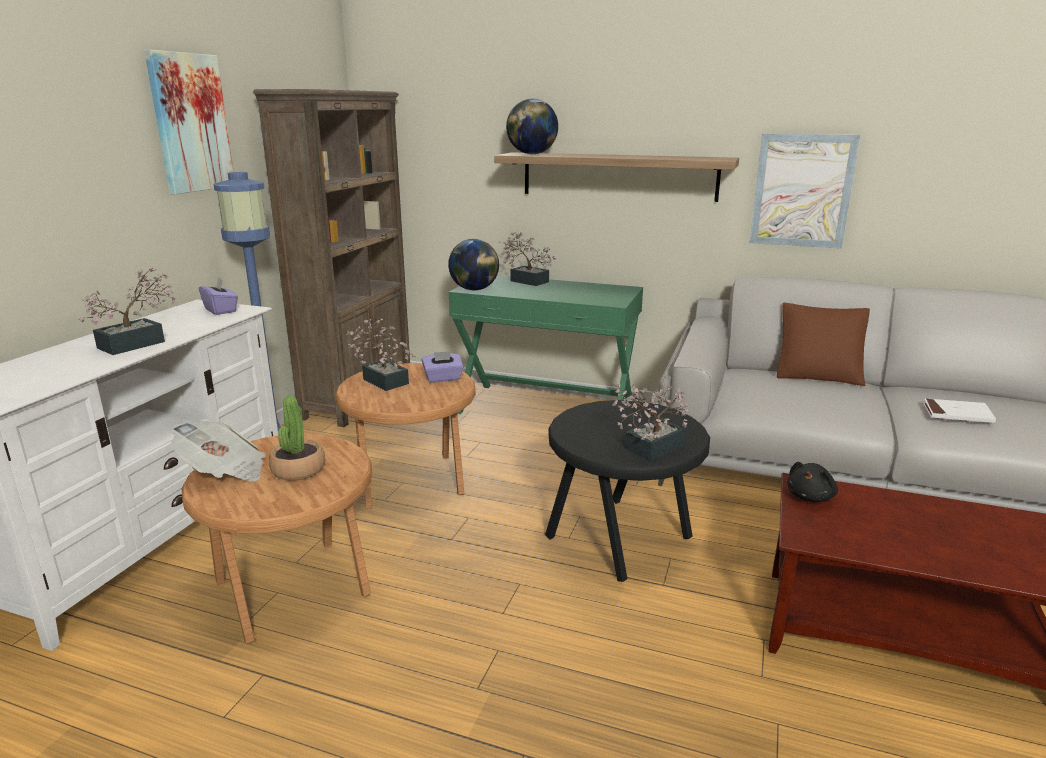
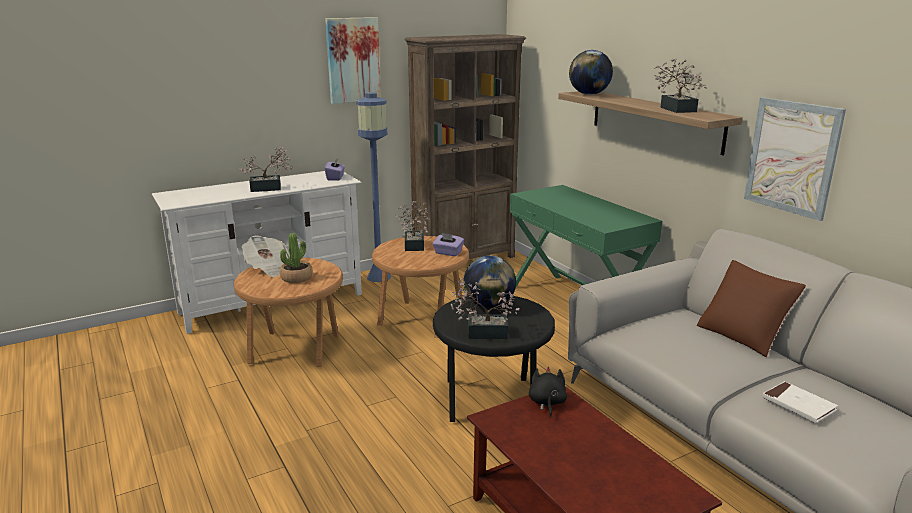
camera: 40 degrees right, 0 degrees up
(474, 289) = (530, 195): globe -> globe (489, 306)
(526, 280) = (581, 196): potted plant -> potted plant (676, 109)
(811, 497) = (547, 403): black plush toy -> black plush toy turned 105 degrees clockwise

